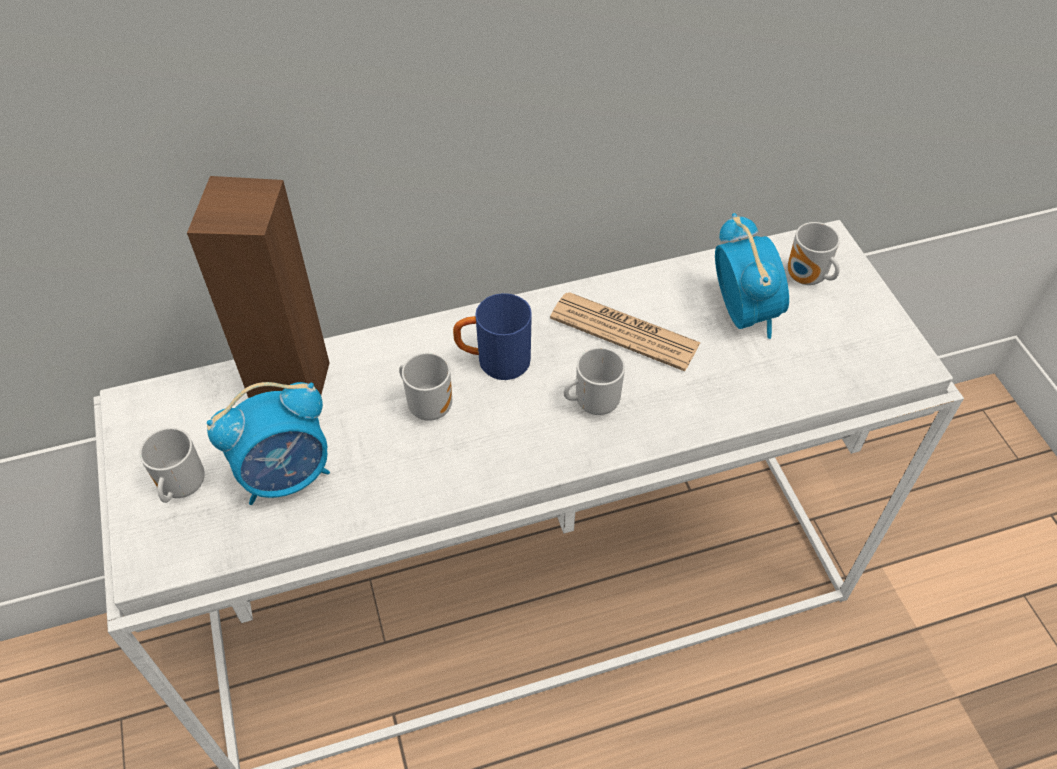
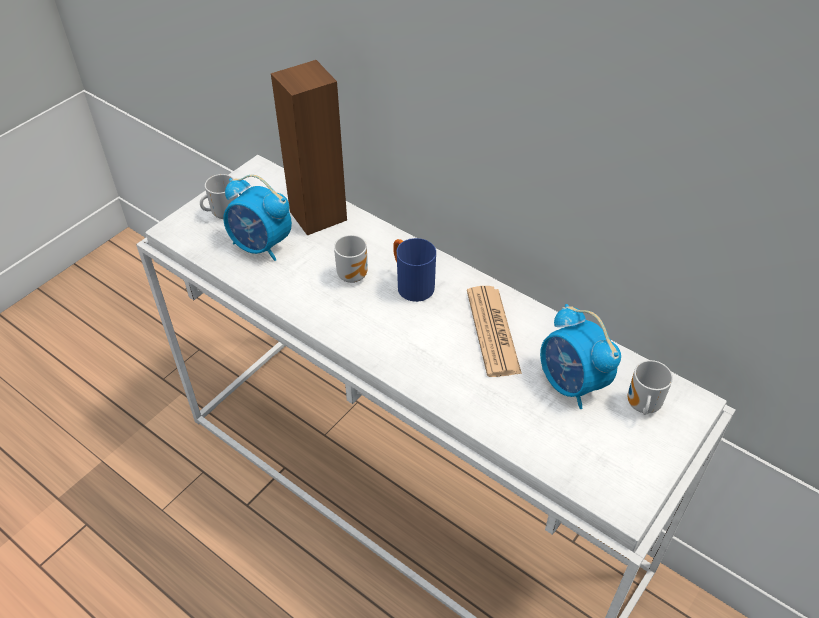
camera: 55 degrees right, 5 degrees down
(593, 403) = (421, 344): mug -> none
(742, 313) = (571, 384): alarm clock -> alarm clock turned 105 degrees clockwise

